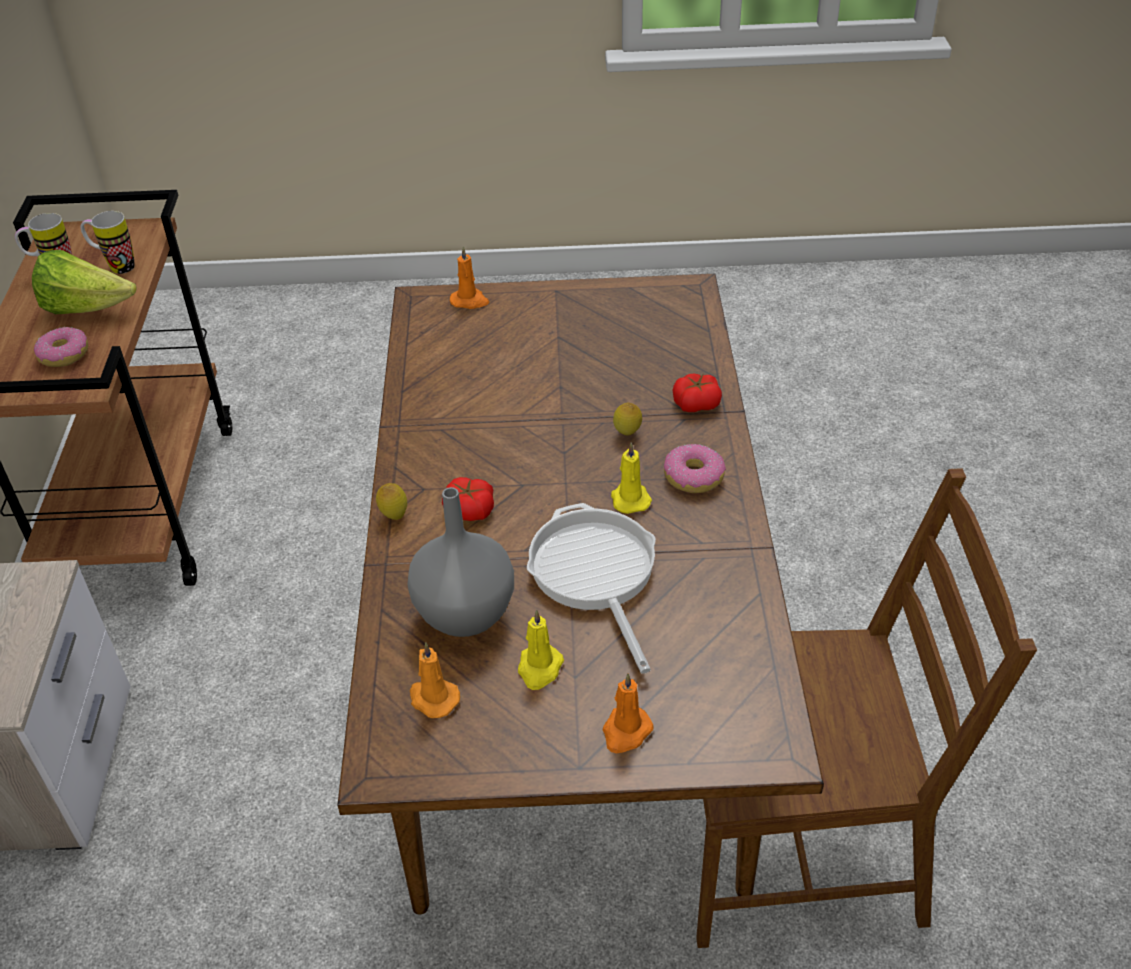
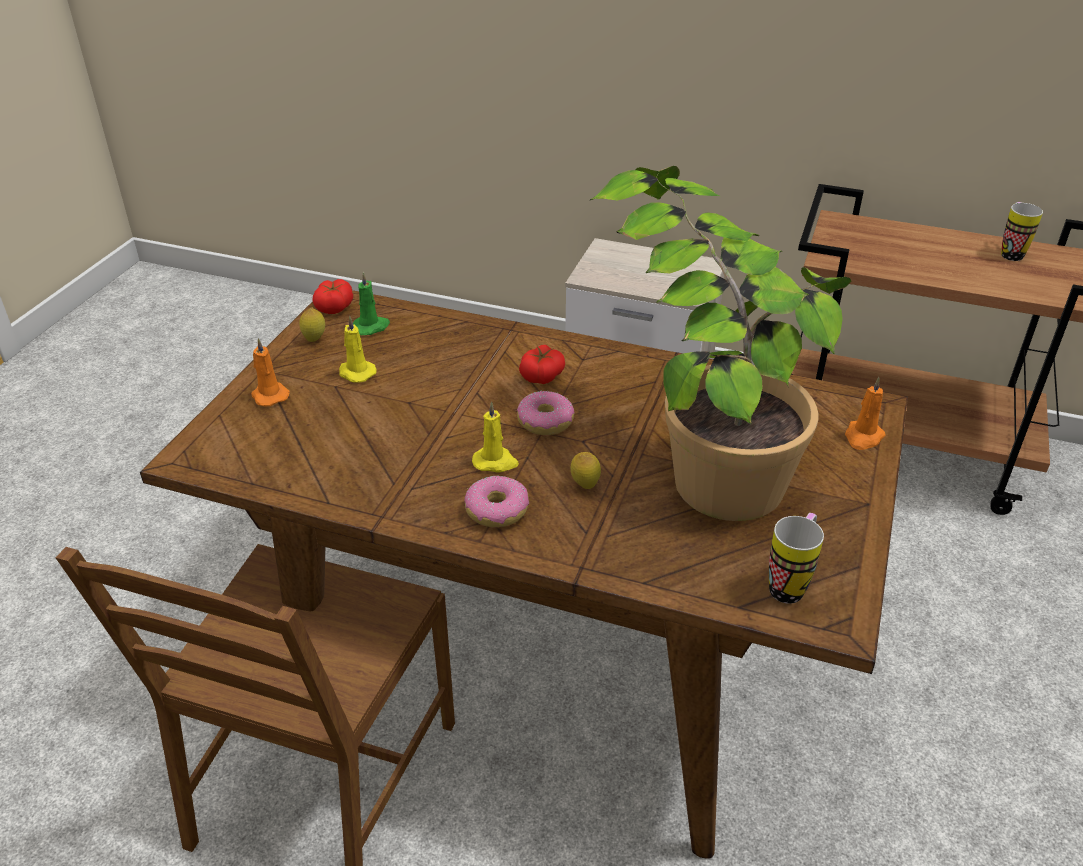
camera: 110 degrees right, 5 degrees down
(64, 354) = (874, 251): donut -> donut (545, 422)
(87, 308) = (943, 263): lettuce -> none
(115, 266) = (1013, 279): mug -> mug (790, 583)
(394, 516) = (559, 340): lemon -> lemon (314, 339)
(433, 698) = (371, 327): orange candle -> green candle
(465, 612) = (435, 353): grey vase -> none
(535, 380) = (702, 449): none -> potted plant
(595, 574) = (423, 419): frying pan -> none
(696, 403) = (606, 549): tomato -> tomato (335, 307)

